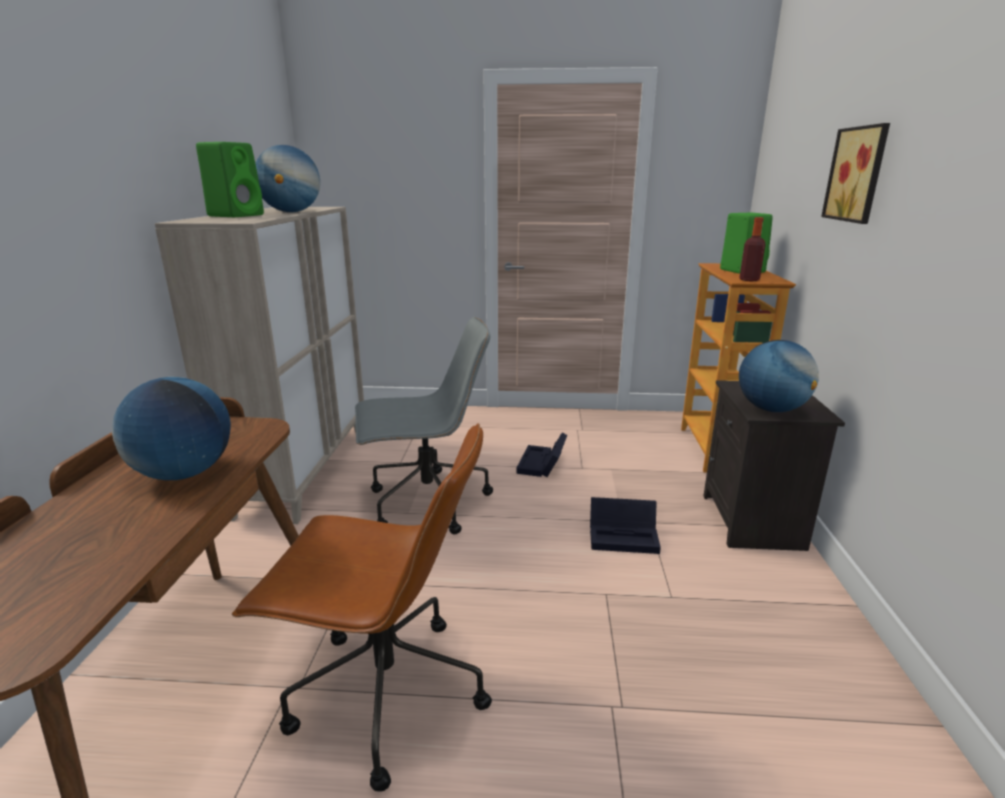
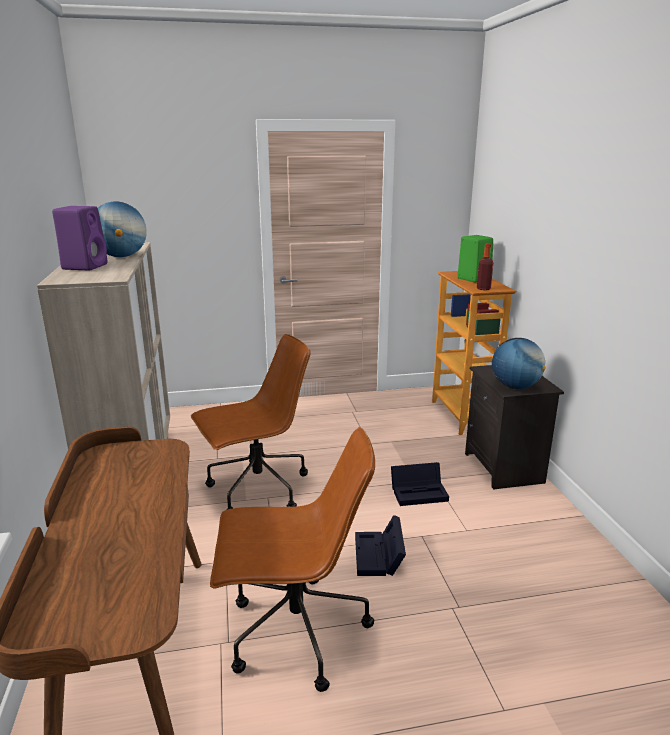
camera: 15 degrees left, 0 degrees up
(184, 473) = (138, 492): globe -> none
(237, 215) = (85, 266): green speaker -> purple speaker
(426, 503) = (257, 490): grey office chair -> brown office chair
(542, 464) = (336, 445): black storage box -> black storage box (379, 557)
(859, 174) = (557, 220): picture -> none

